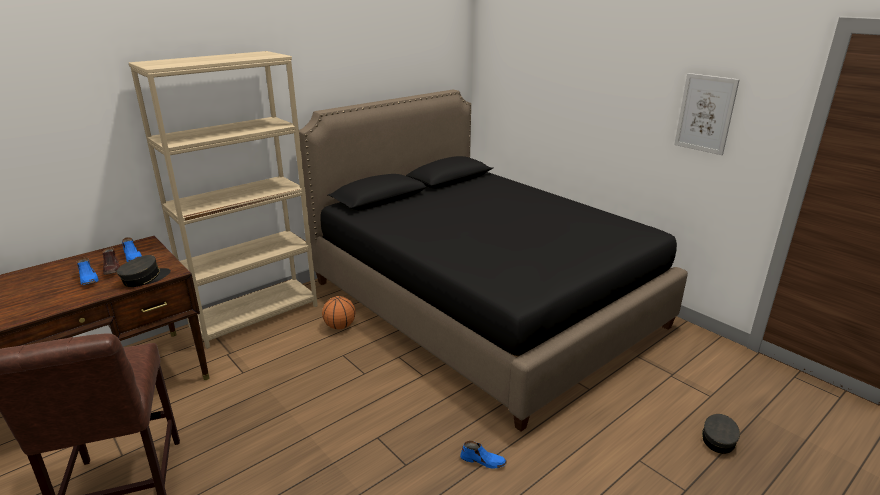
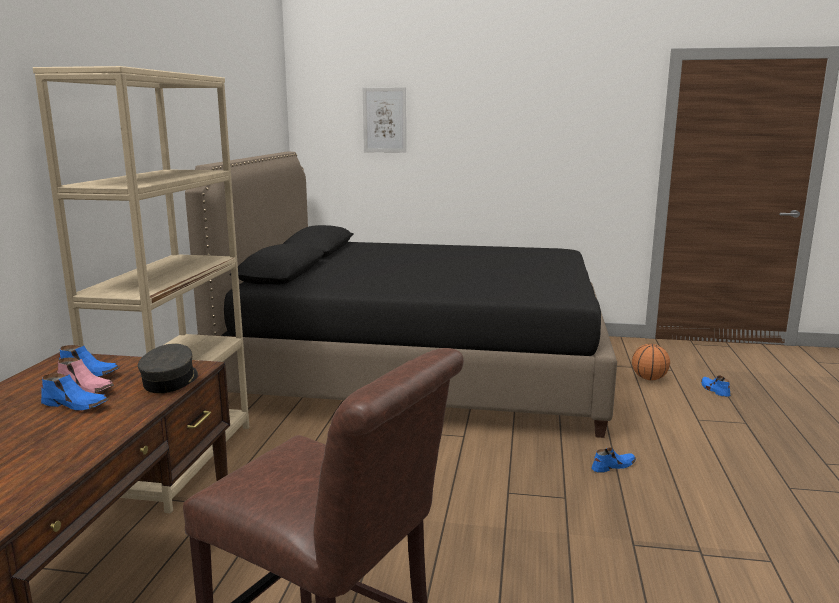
camera: 40 degrees left, 10 degrees down
(112, 268) = (87, 388): brown shoe -> pink shoe
(340, 326) = (310, 433): basketball -> basketball (649, 379)
(705, 113) = (577, 138): picture -> picture (384, 120)
(718, 439) = (714, 390): grey cap -> blue shoe

